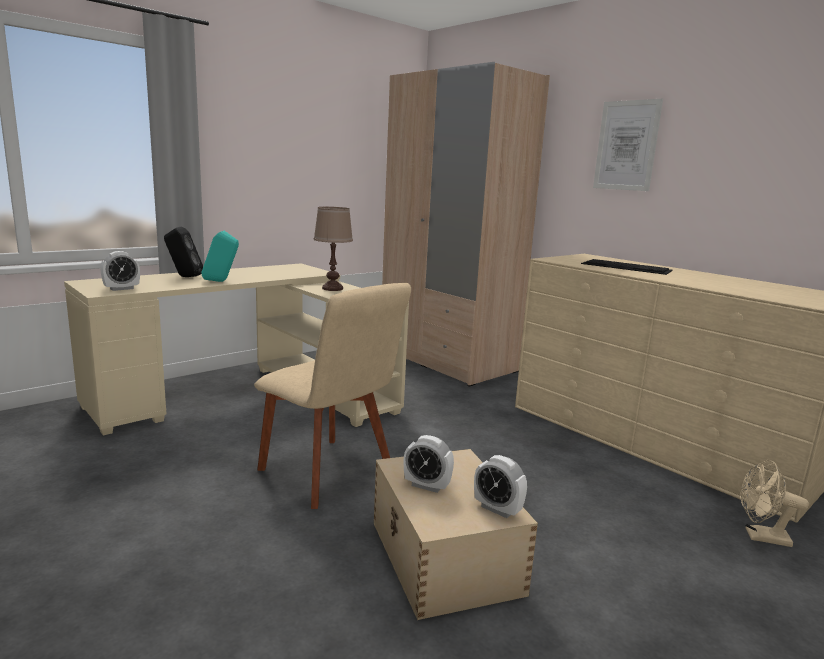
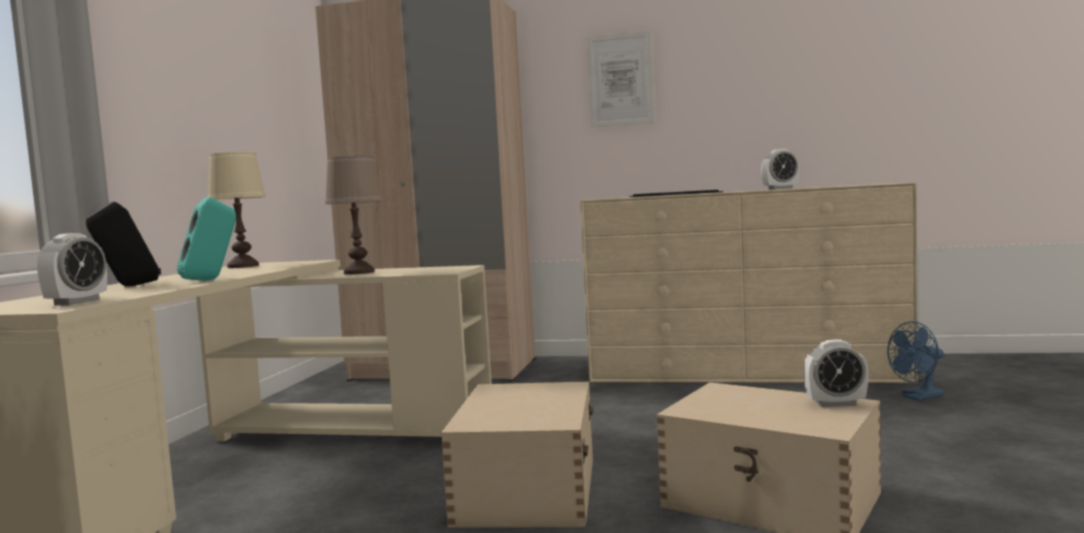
camera: 35 degrees left, 10 degrees down
(284, 268) = (243, 266): none -> beige table lamp
(330, 473) = (526, 490): beige chair -> beige storage box
(427, 486) = (749, 412): alarm clock -> alarm clock (780, 189)
(760, 537) = (918, 397): beige fan -> blue fan

